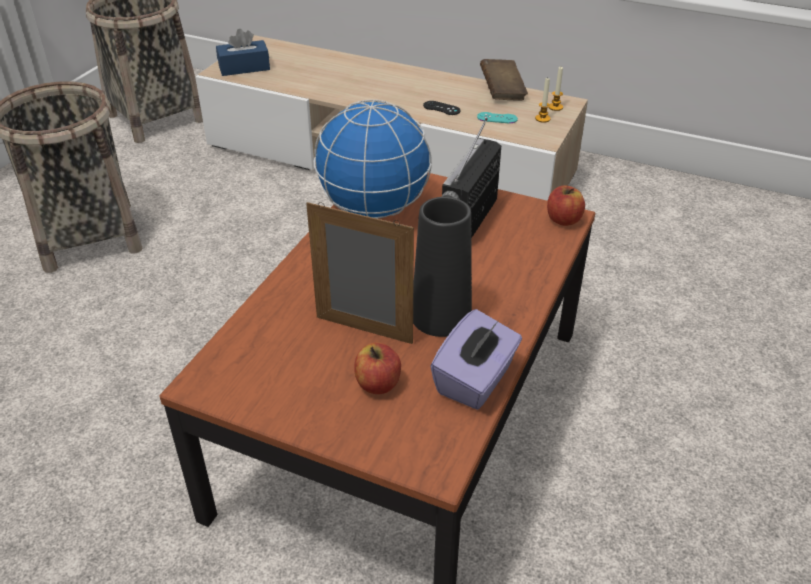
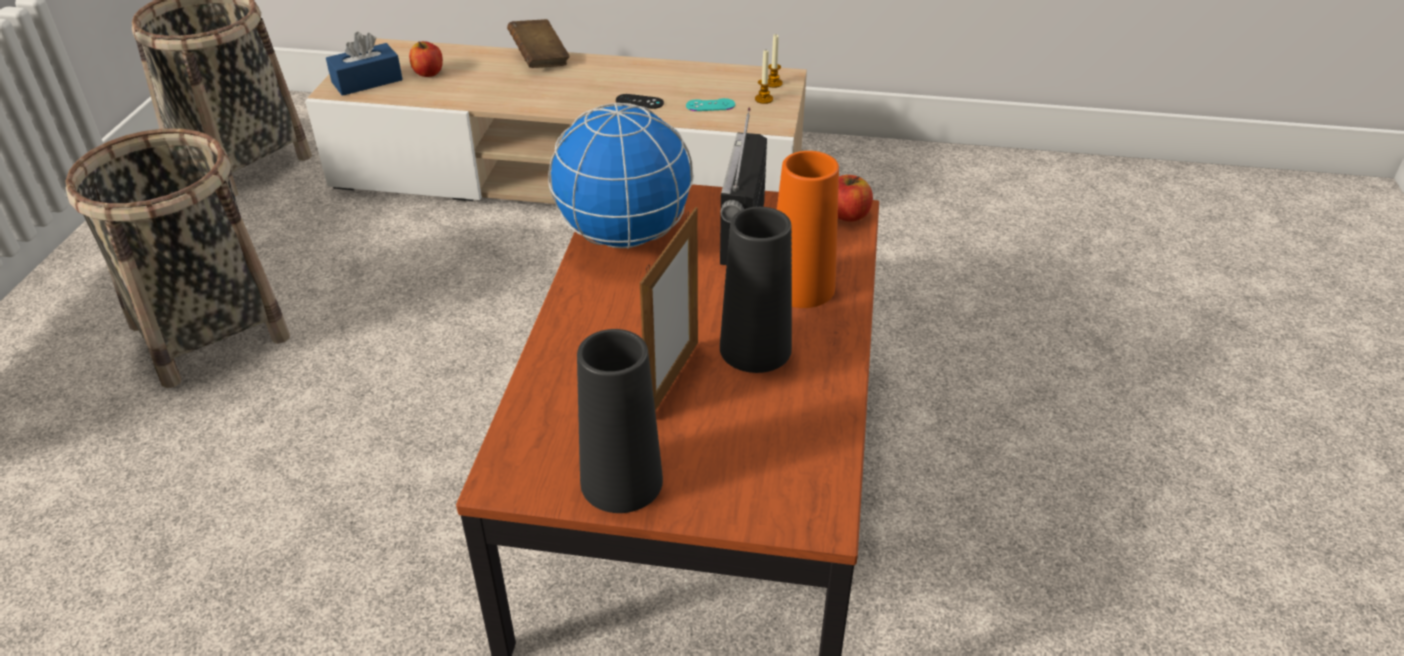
camera: 15 degrees left, 0 degrees up
(290, 403) = (621, 481): none -> black vase
(363, 330) = (672, 380): picture frame -> picture frame turned 105 degrees clockwise
(378, 383) = (715, 439): apple -> apple (428, 73)
(475, 380) = (824, 414): purple tissue box -> none
(500, 272) = (801, 287): none -> orange vase
(502, 92) = (704, 73): brown book -> brown book (540, 59)

